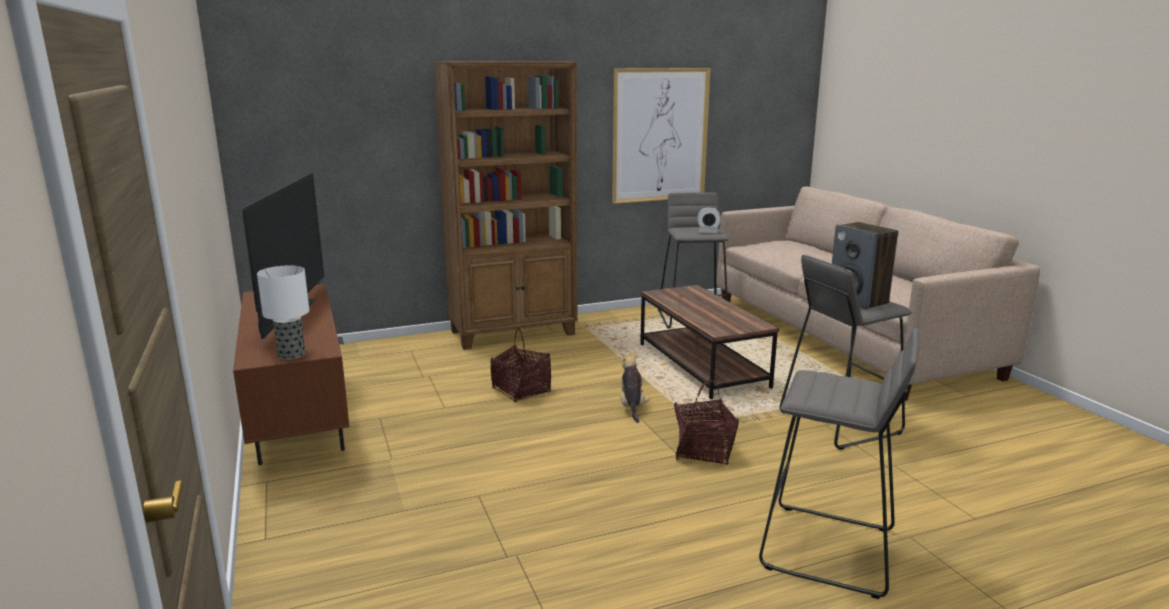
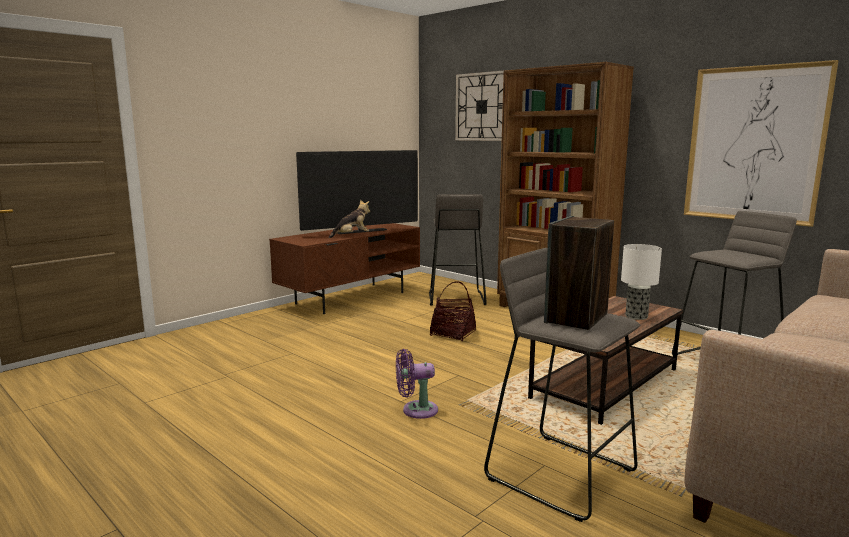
camera: 65 degrees right, 5 degrees down
(291, 355) = (296, 240): table lamp -> table lamp (636, 316)
(349, 100) = (482, 107): none -> wall clock
(632, 407) = (471, 371): plush toy -> plush toy (352, 236)
(703, 451) = (416, 410): basket -> purple fan
(708, 232) = (735, 257): alarm clock -> none
(828, 549) = (275, 489): grey stool -> grey stool (455, 298)

